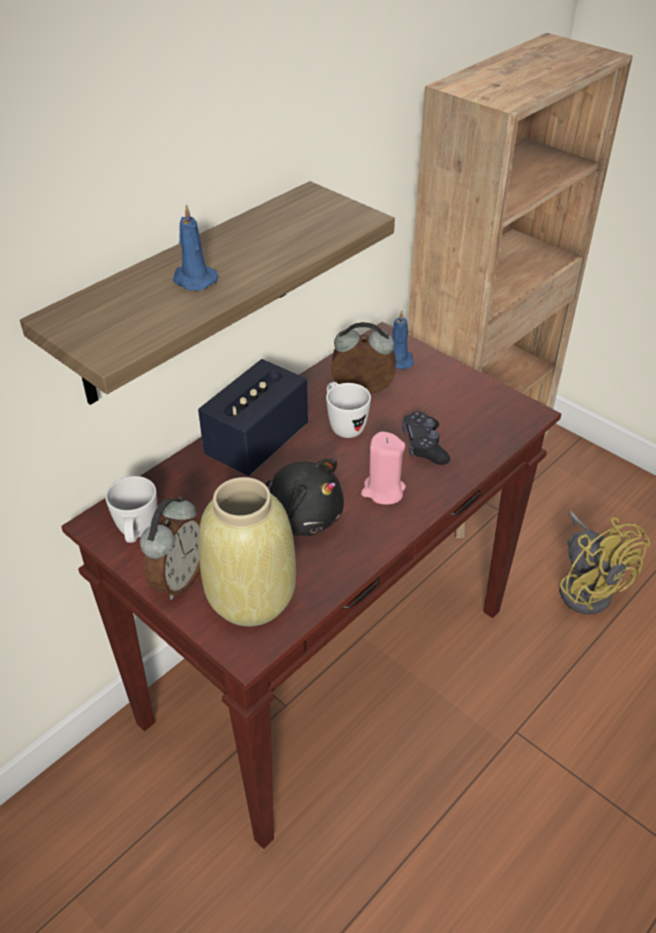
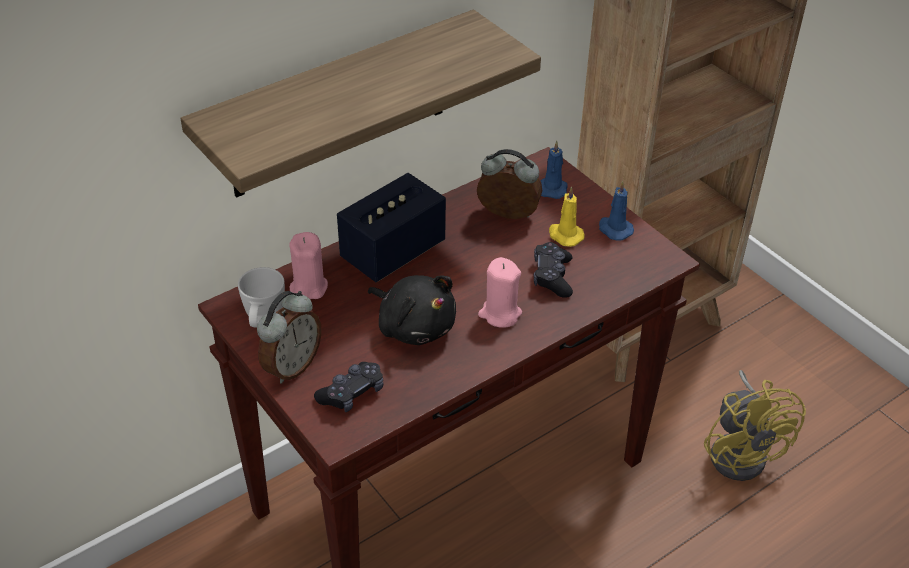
camera: 10 degrees right, 0 degrees up
(177, 491) = (308, 287): none -> pink candle
(193, 279) = (337, 98): blue candle -> blue candle (614, 229)
(251, 599) = (352, 393): beige vase -> black game controller
(343, 425) = (479, 247): white mug -> none
(424, 403) = (565, 235): none -> yellow candle

